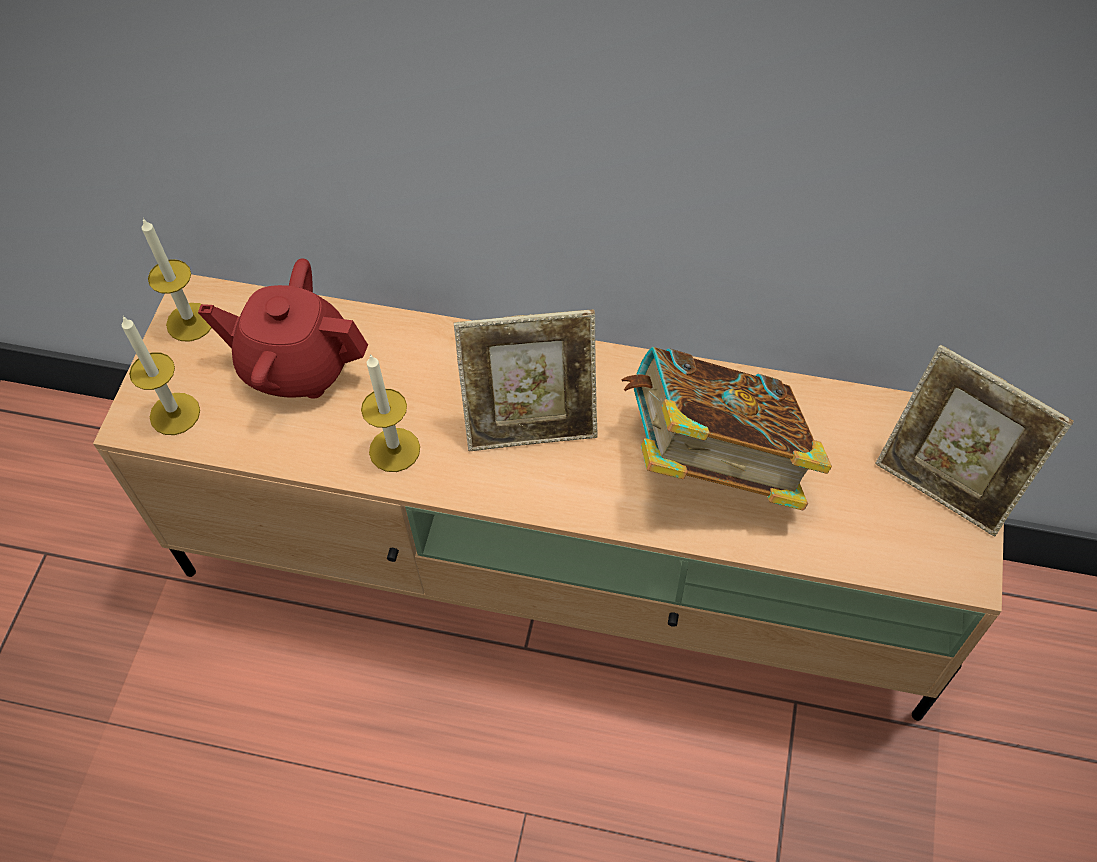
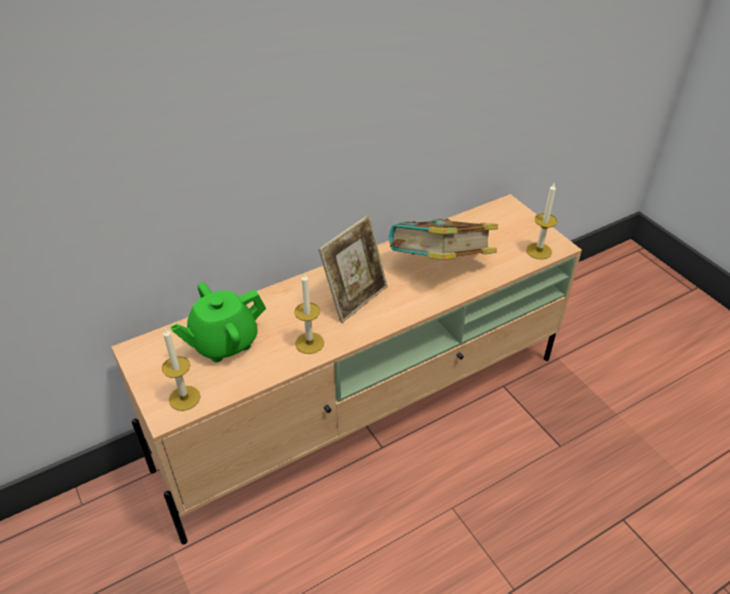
camera: 45 degrees left, 15 degrees down
(190, 322) = (146, 359): candle -> candle (539, 251)
(297, 365) = (224, 342): red teapot -> green teapot
(947, 482) = (520, 225): picture frame -> none

